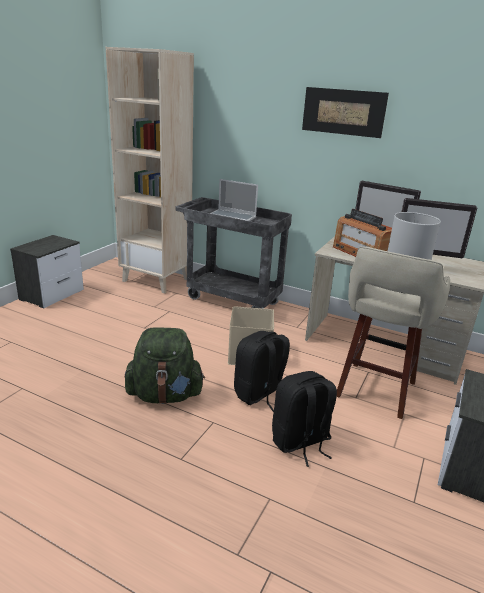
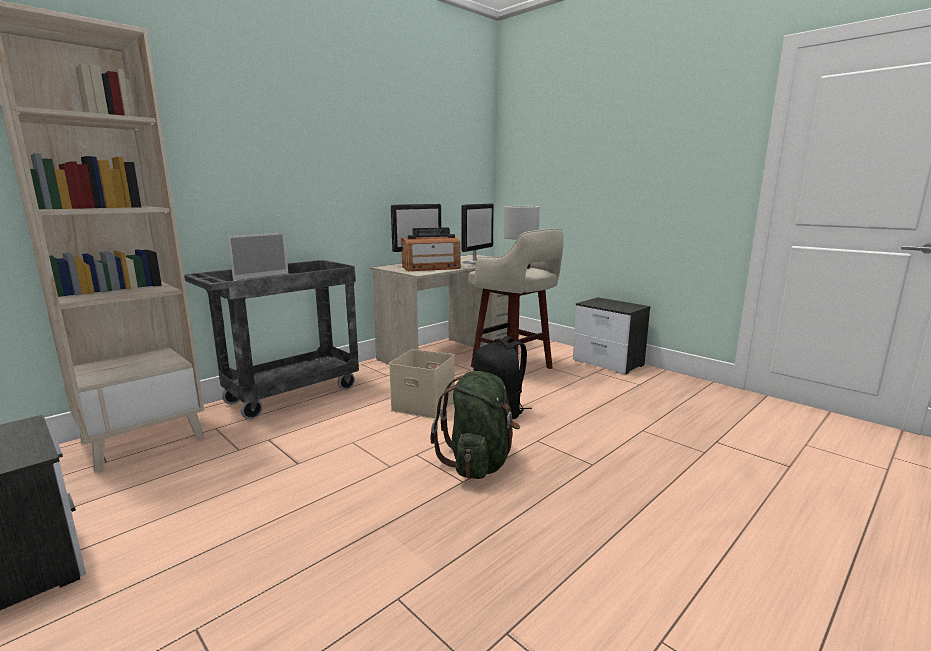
camera: 70 degrees left, 10 degrees down
(300, 442) = (574, 407): black backpack -> none
(343, 112) = (348, 139): picture -> none

